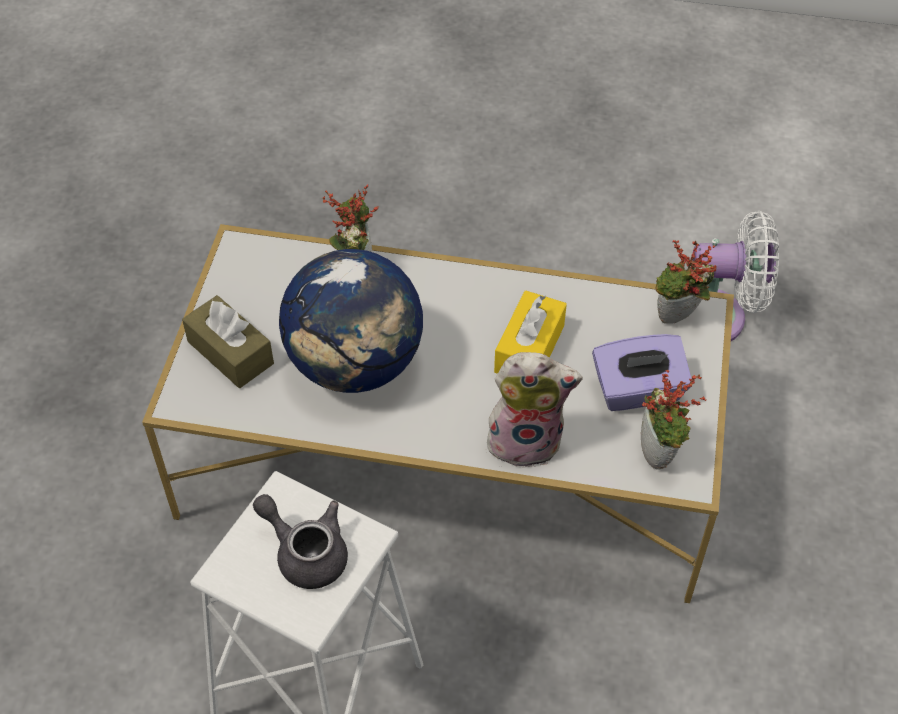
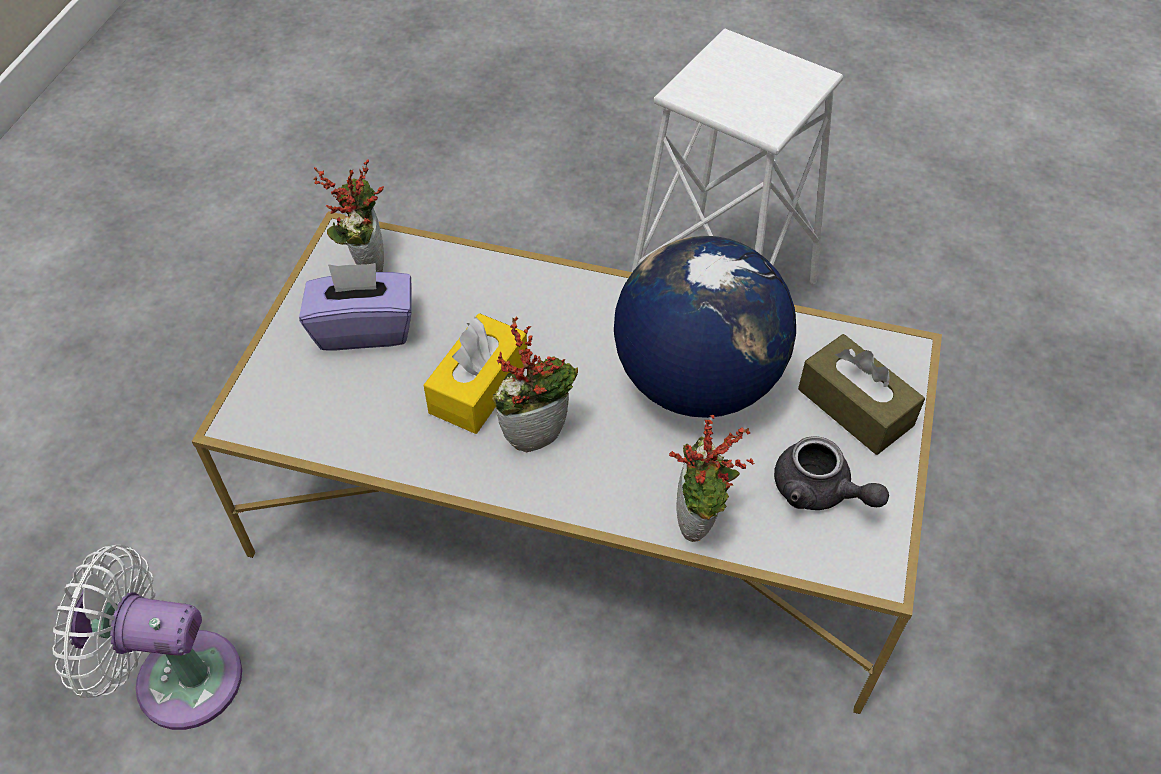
camera: 175 degrees left, 0 degrees up
(306, 552) = (739, 85): grey teapot -> grey teapot (819, 492)
(526, 440) = (505, 286): plush toy -> none
(677, 320) = (281, 410): potted plant -> potted plant (536, 432)

